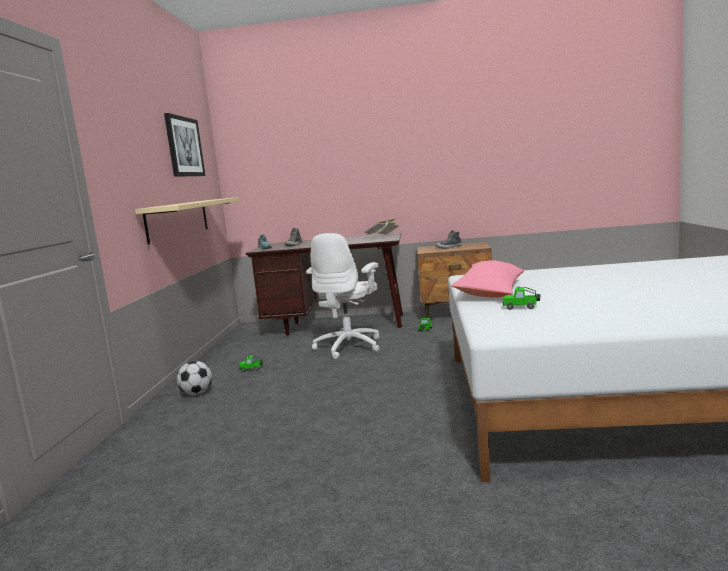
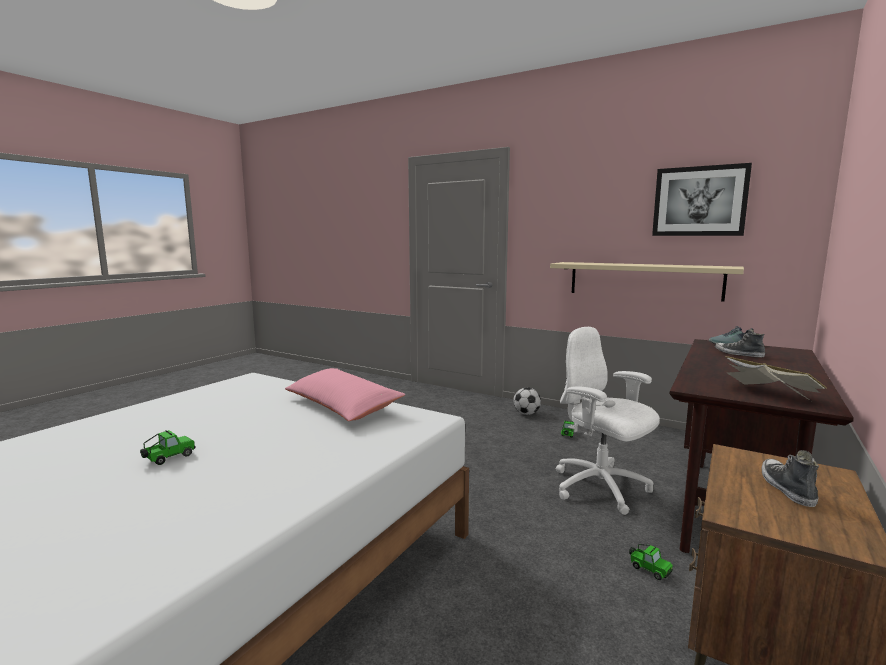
camera: 115 degrees right, 0 degrees up
(521, 307) = (270, 397): toy car -> toy car (168, 458)

